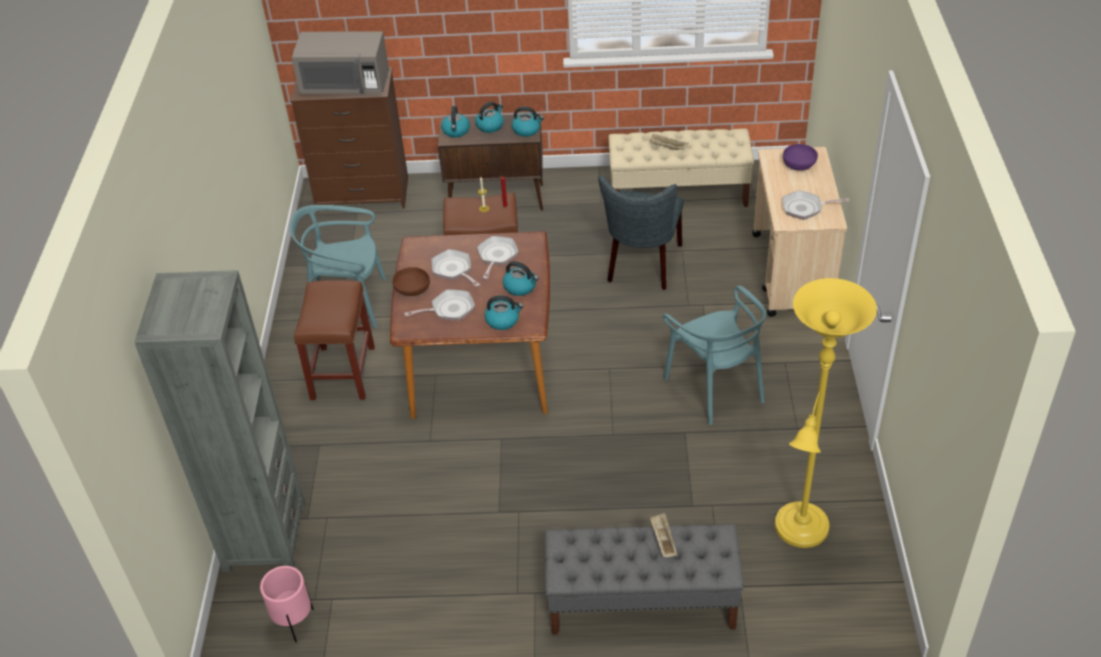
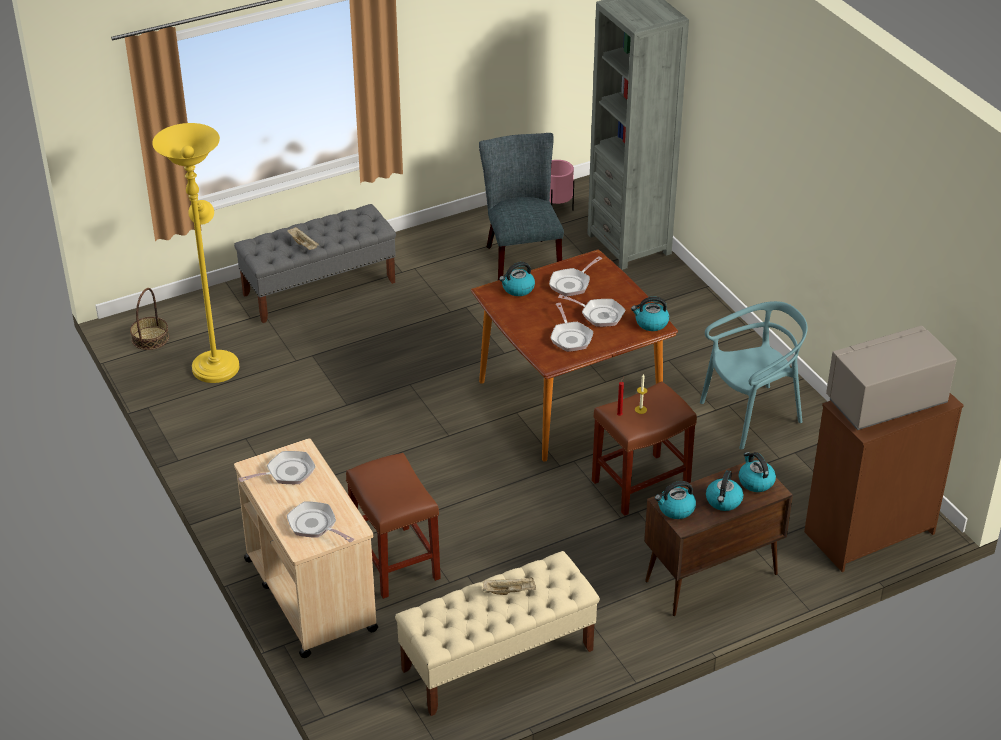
camera: 150 degrees right, 5 degrees down
(342, 372) = (690, 358): brown stool -> brown stool (396, 562)
(412, 290) = (620, 288): brown bowl -> none
(520, 287) = (525, 318): kettle -> kettle (651, 323)
(642, 266) = (482, 549): grey chair -> grey chair (520, 259)
(715, 387) = (337, 449): turquoise chair -> none
(799, 165) = (315, 525): purple bowl -> frying pan
(865, 598) = (150, 338): none -> basket

